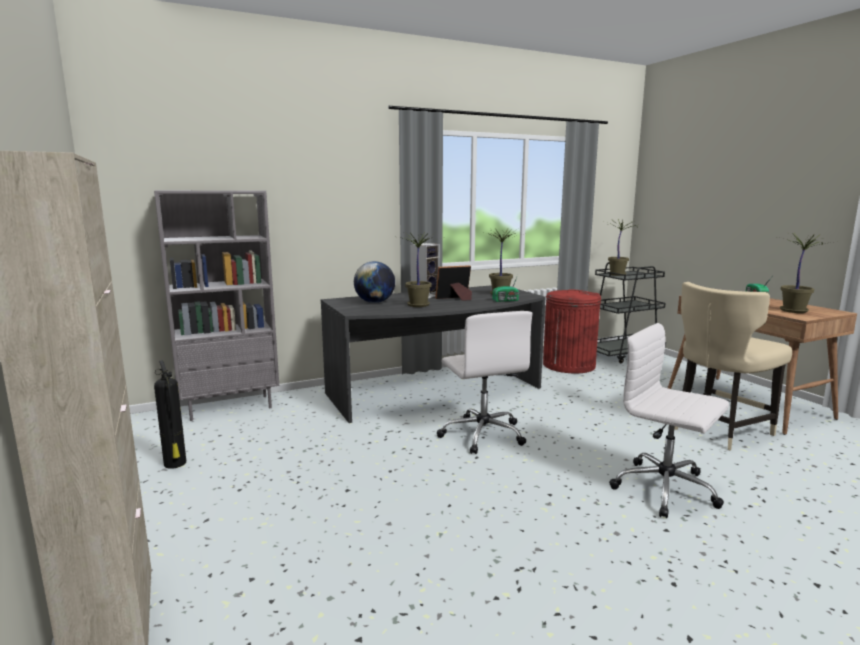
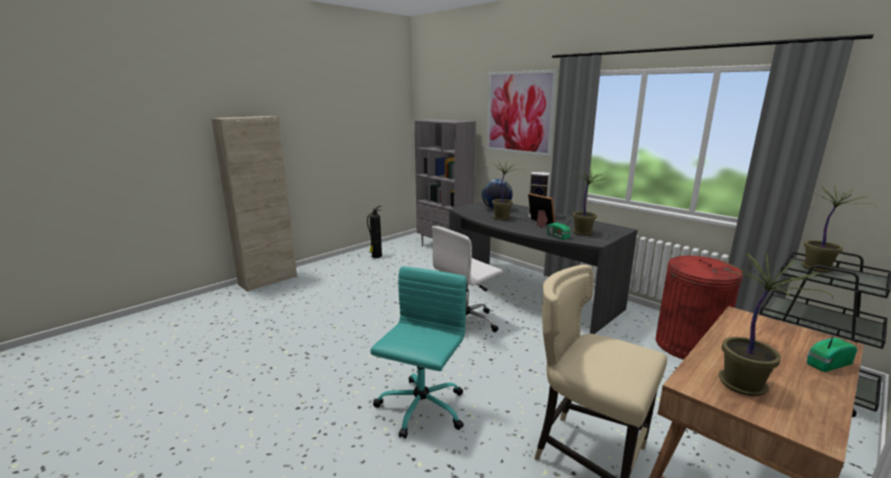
camera: 70 degrees right, 5 degrees up
(334, 176) = (519, 113): none -> picture
(666, 490) = (420, 409): white office chair -> turquoise office chair

